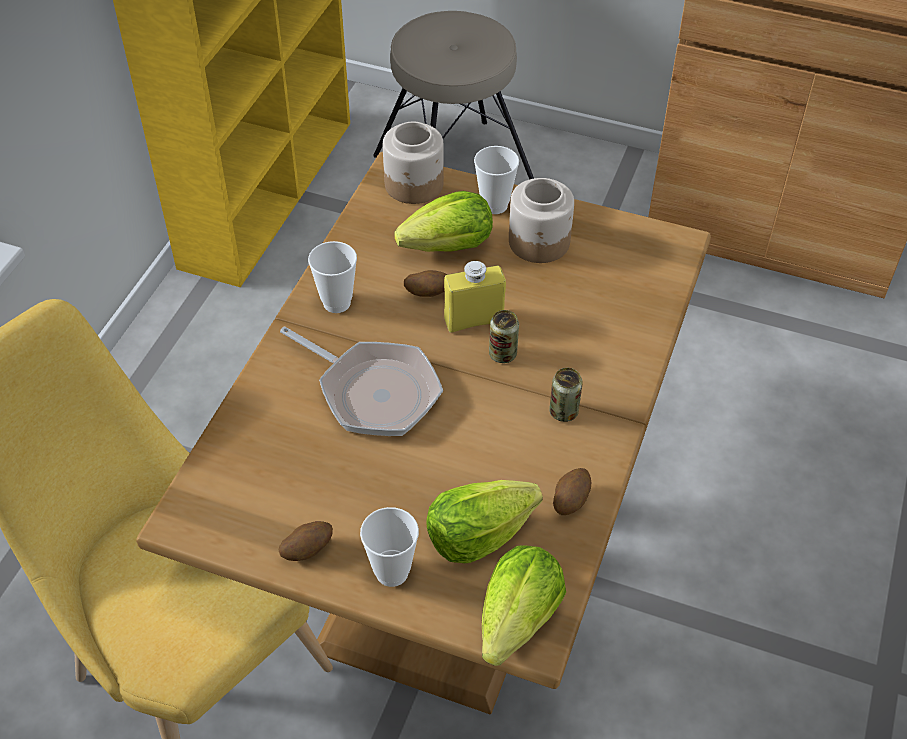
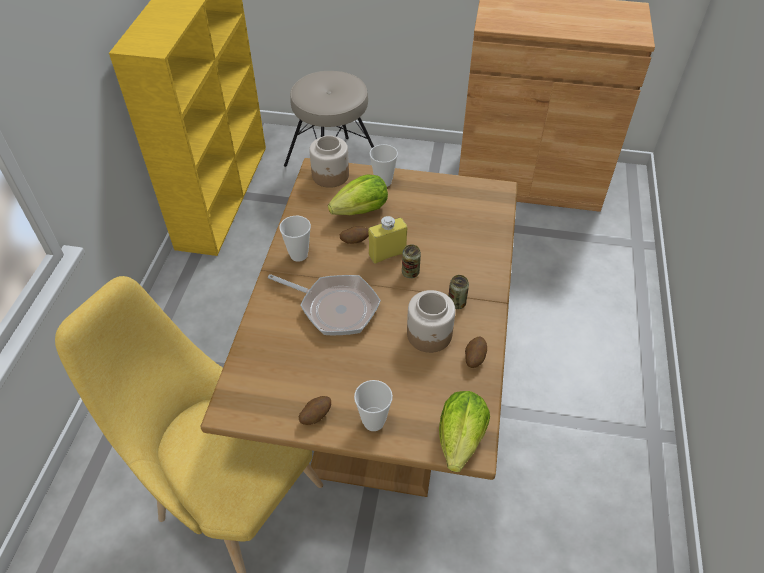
camera: 10 degrees left, 0 degrees up
(477, 535) = (422, 389): lettuce -> none
(539, 242) = (416, 201): jar -> jar (429, 334)

